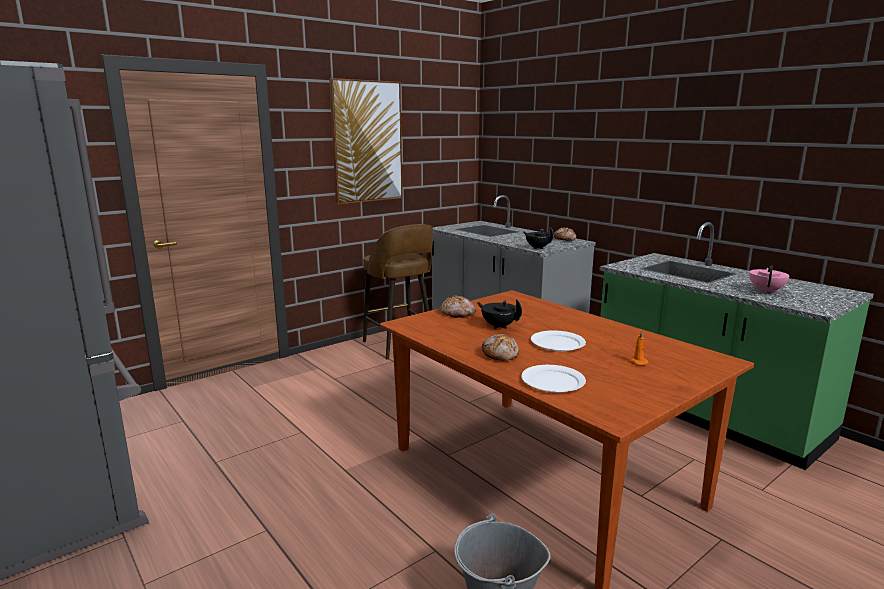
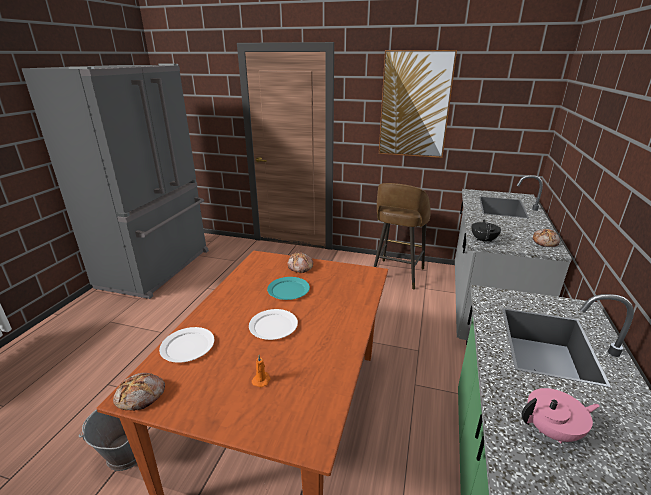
camera: 55 degrees right, 10 degrees up
(498, 326) = (289, 290): black teapot -> turquoise plate
(500, 354) = (228, 309): bread -> bread (141, 396)

